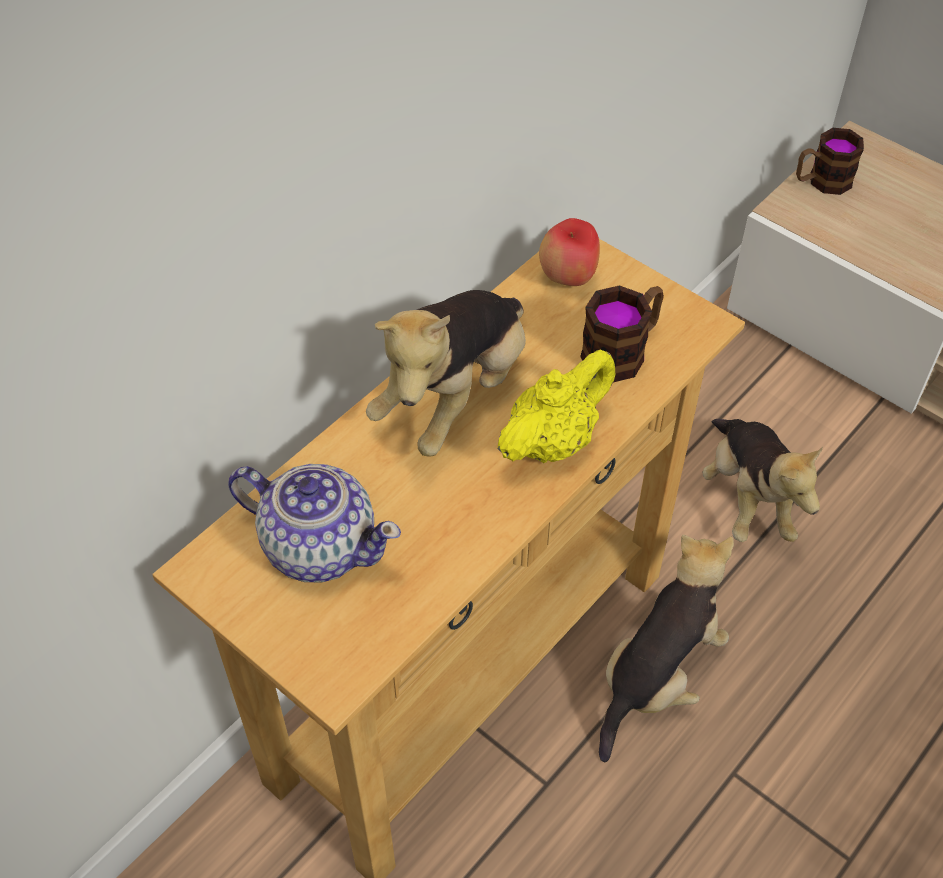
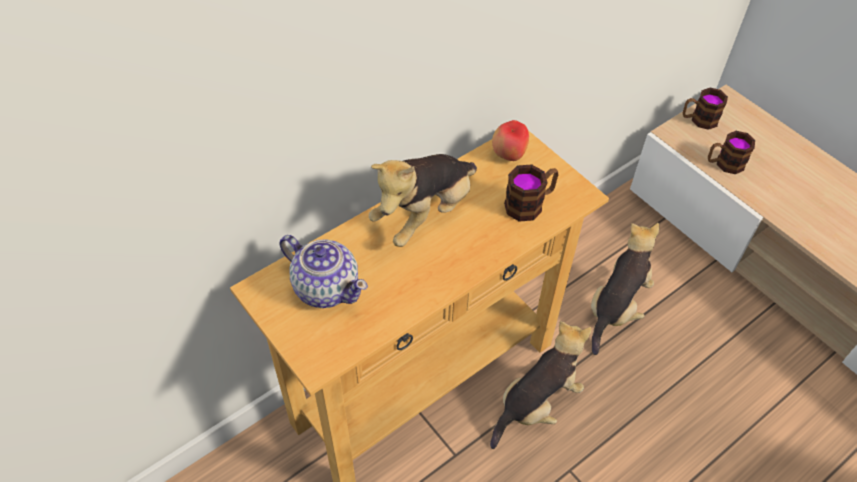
camera: 10 degrees right, 0 degrees up
(553, 441) = (475, 250): yellow teapot -> none
(747, 498) = (616, 307): plush toy -> plush toy turned 150 degrees counterclockwise
(876, 244) = (724, 164): none -> mug

